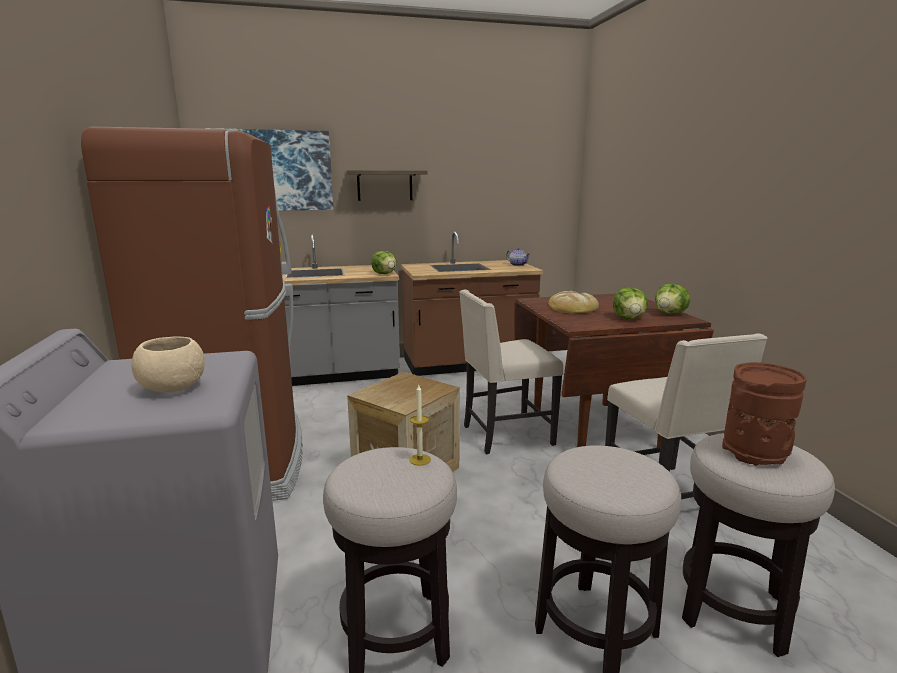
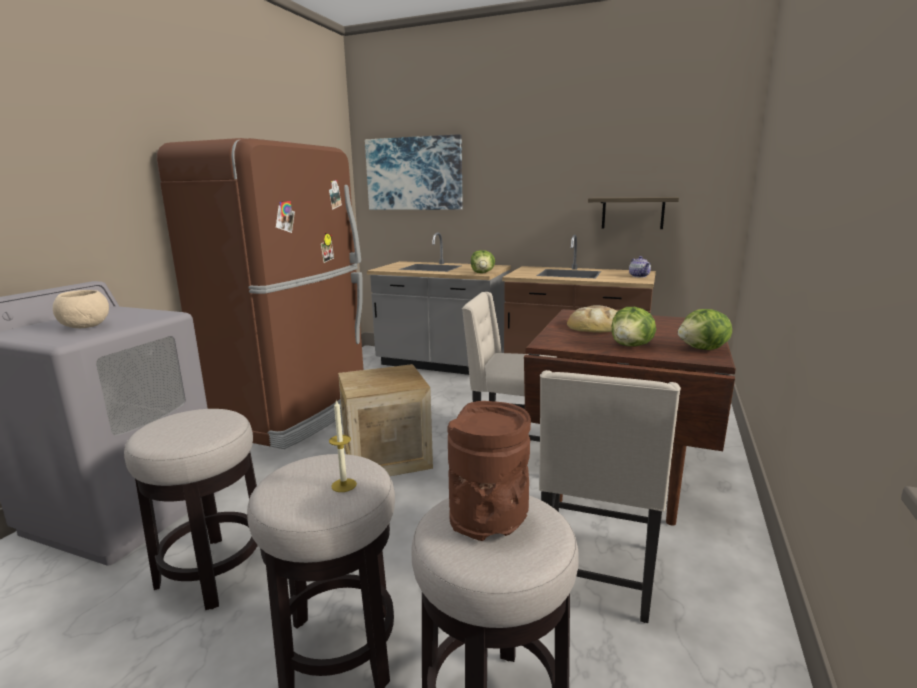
camera: 35 degrees right, 0 degrees up
(384, 185) = (511, 186): shelf -> shelf (632, 213)
(420, 459) = (220, 424): candle -> candle (344, 485)

